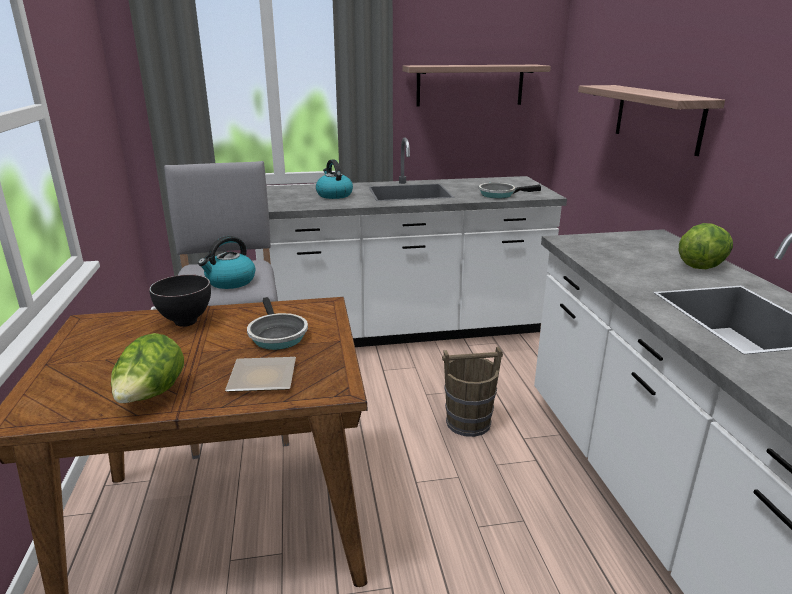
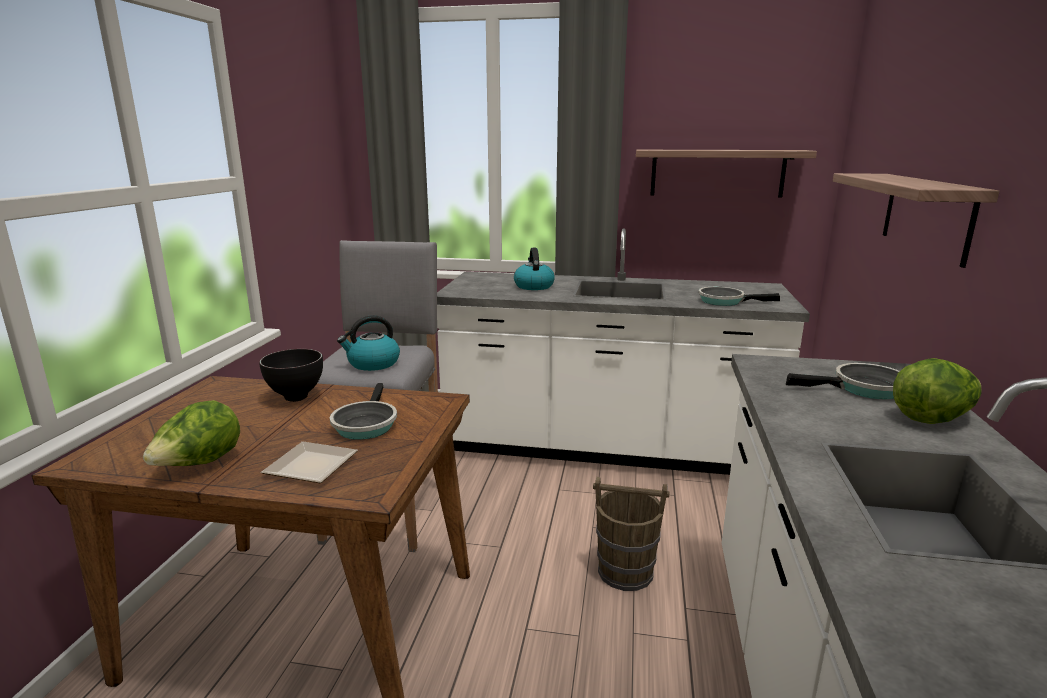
camera: 20 degrees right, 5 degrees down
(647, 251) = (863, 389): none -> frying pan

